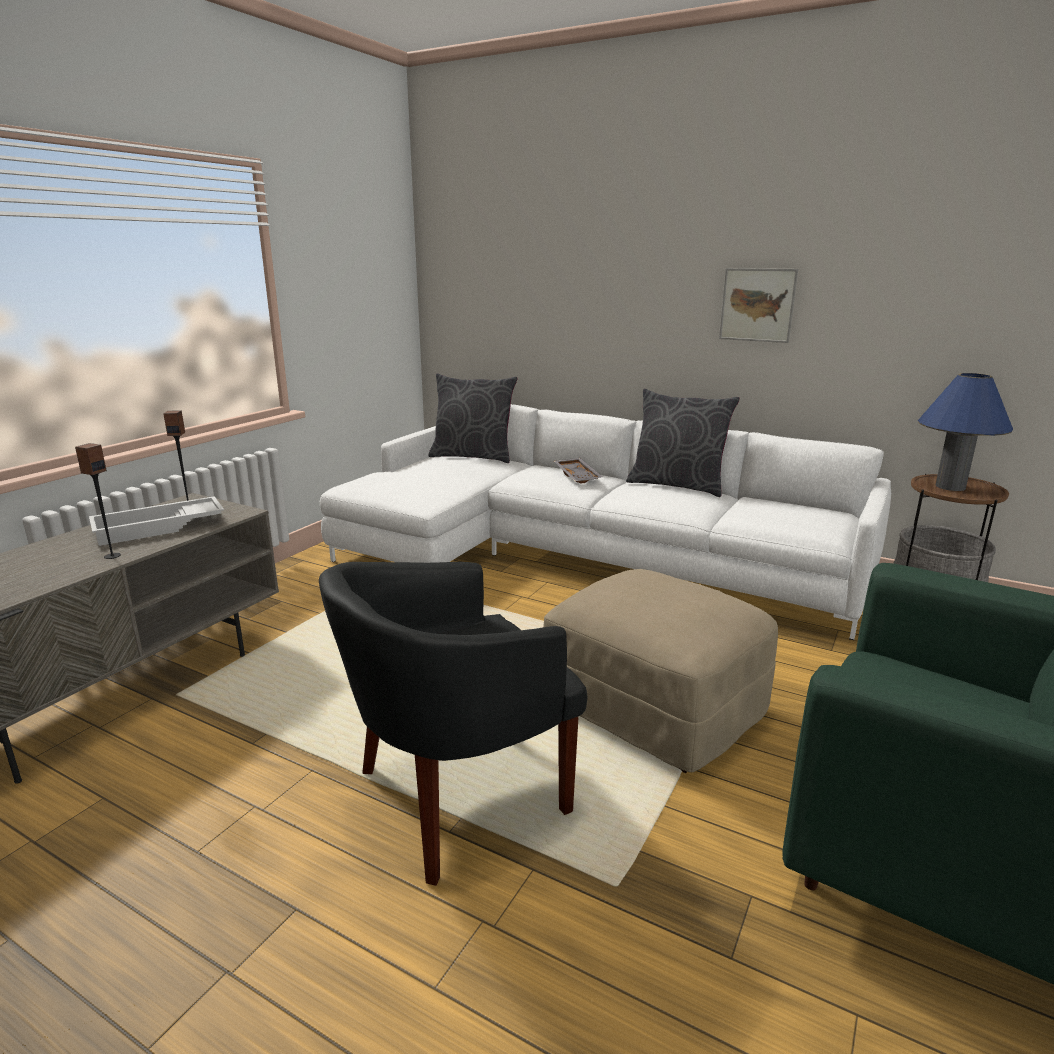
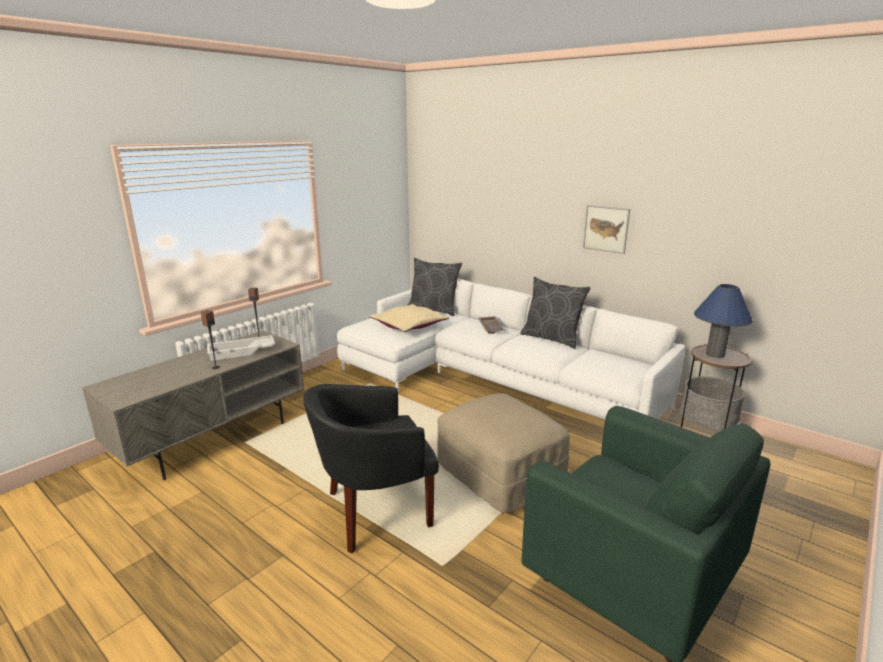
camera: 10 degrees right, 0 degrees up
(442, 479) = (409, 325): none -> beige pillow

